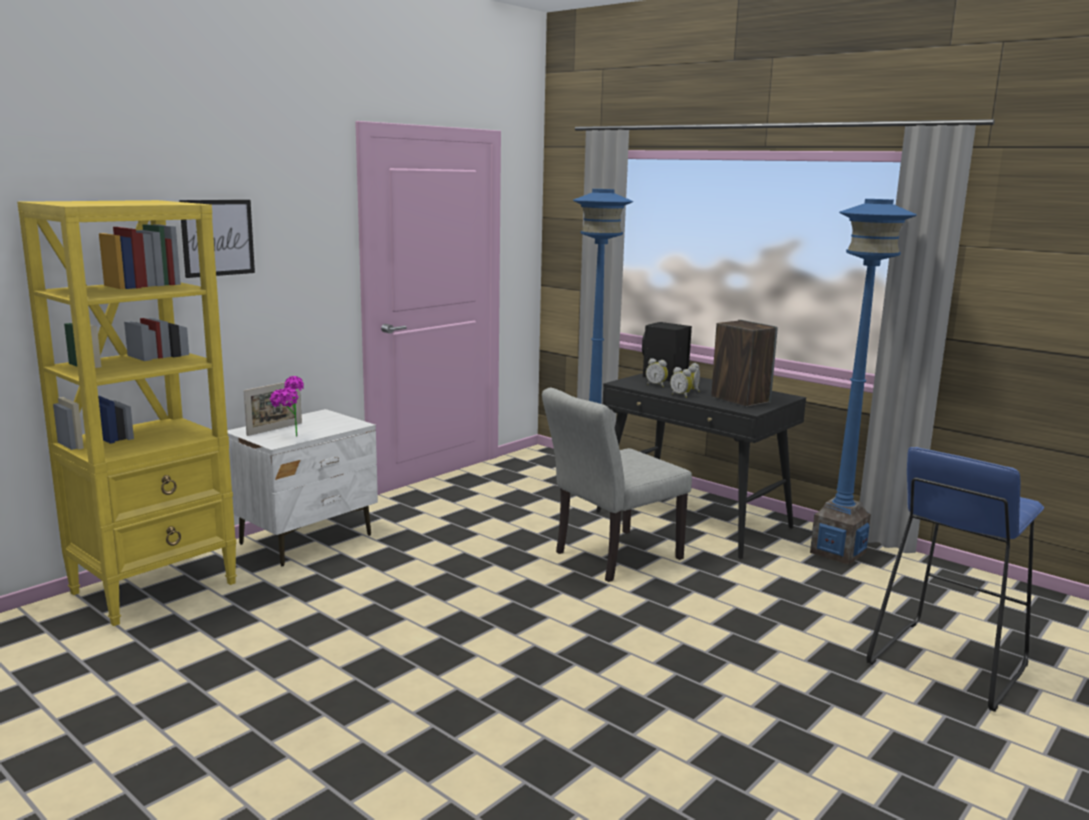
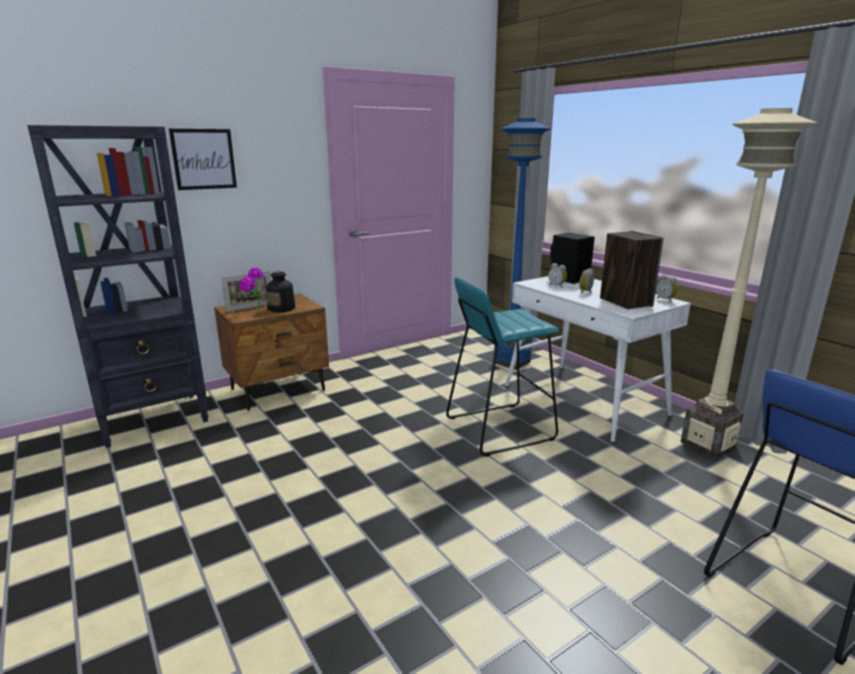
camera: 15 degrees right, 5 degrees up
(156, 587) = (154, 419): yellow bookcase -> black bookcase
(307, 539) = (279, 390): white nightstand -> brown nightstand
(319, 428) = (282, 308): none -> bottle
(610, 557) = (498, 428): grey chair -> turquoise stool
(681, 395) = (573, 296): alarm clock -> alarm clock (665, 300)
(694, 520) = (584, 400): black desk -> white desk
(838, 552) = (708, 444): blue floor lamp -> beige floor lamp

